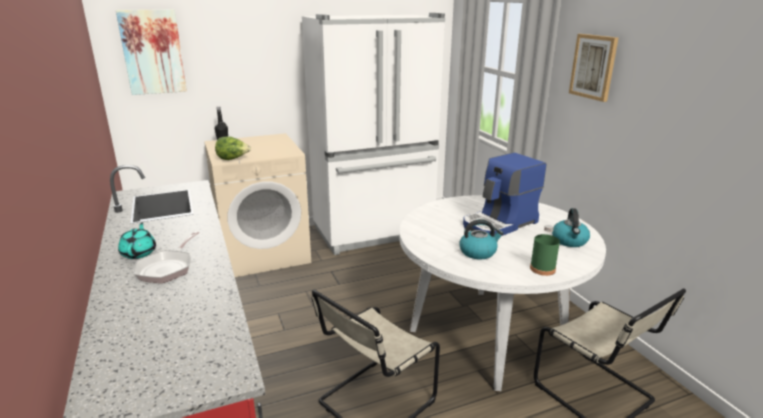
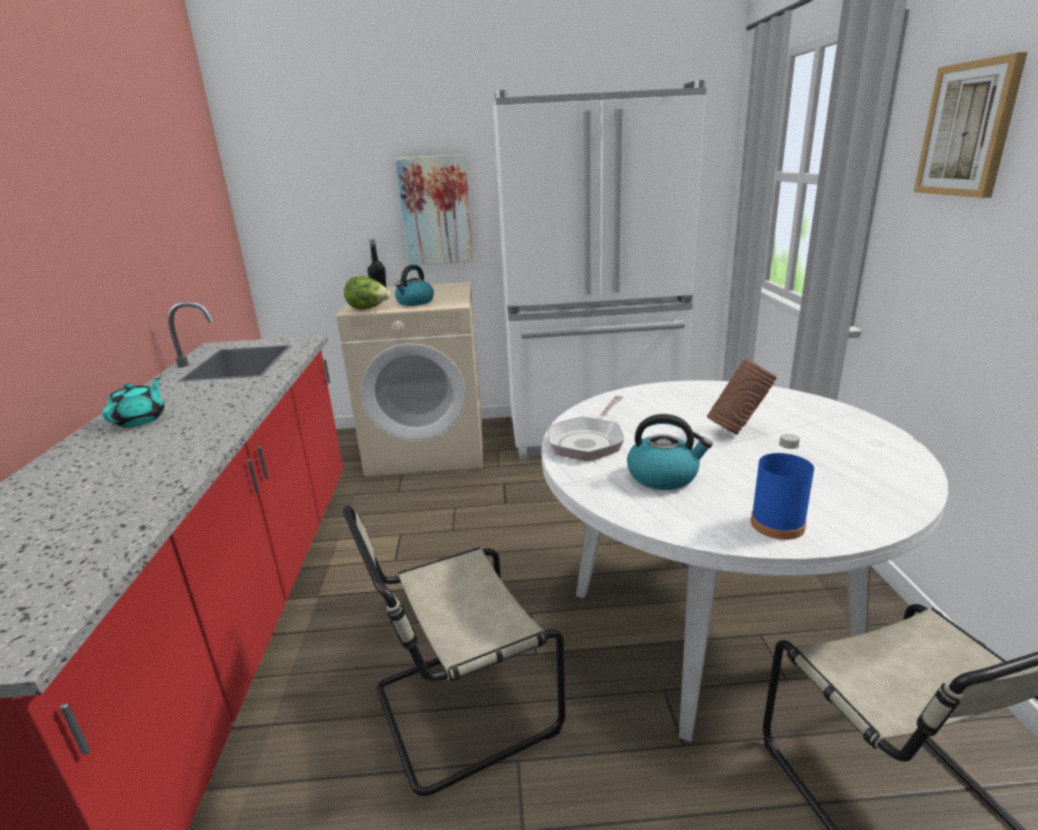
camera: 20 degrees right, 0 degrees up
(153, 52) = (293, 165): picture -> picture (436, 211)
(167, 268) = (147, 444): frying pan -> frying pan (588, 441)
(500, 224) = (737, 431): coffee machine -> brown vase
(542, 269) = (777, 524): green bottle -> blue bottle
(570, 241) = (867, 476): kettle -> kettle (415, 302)

